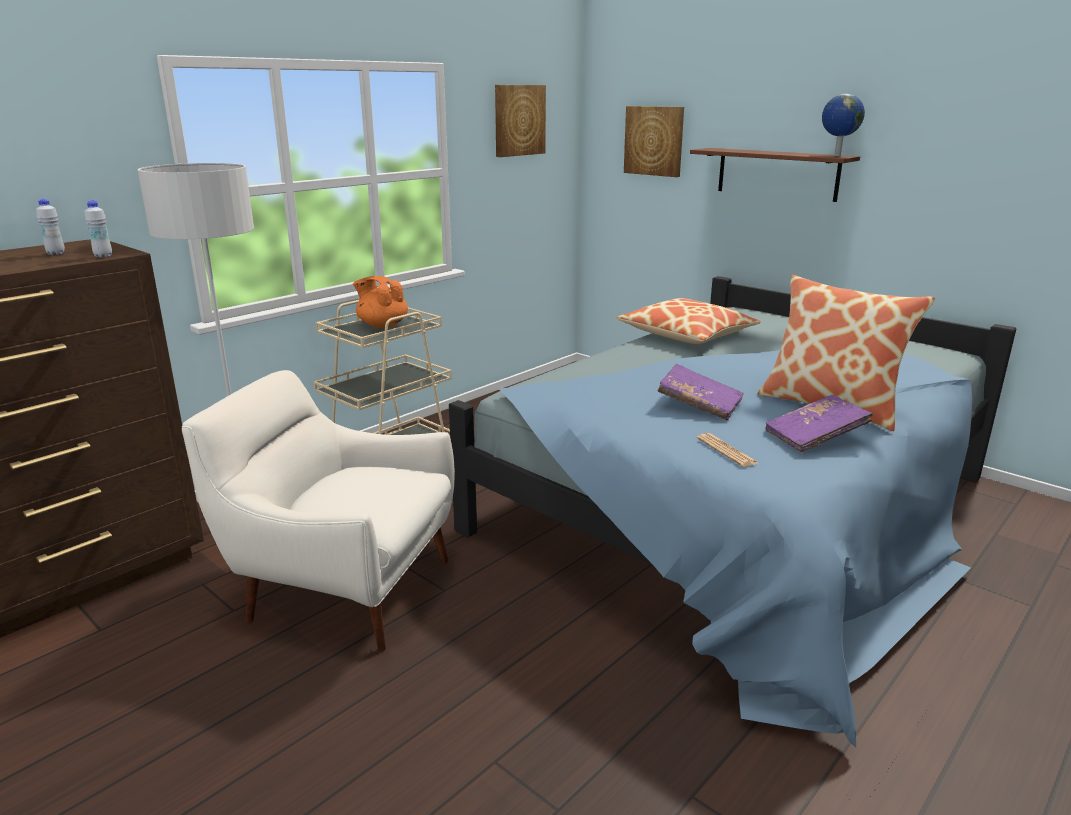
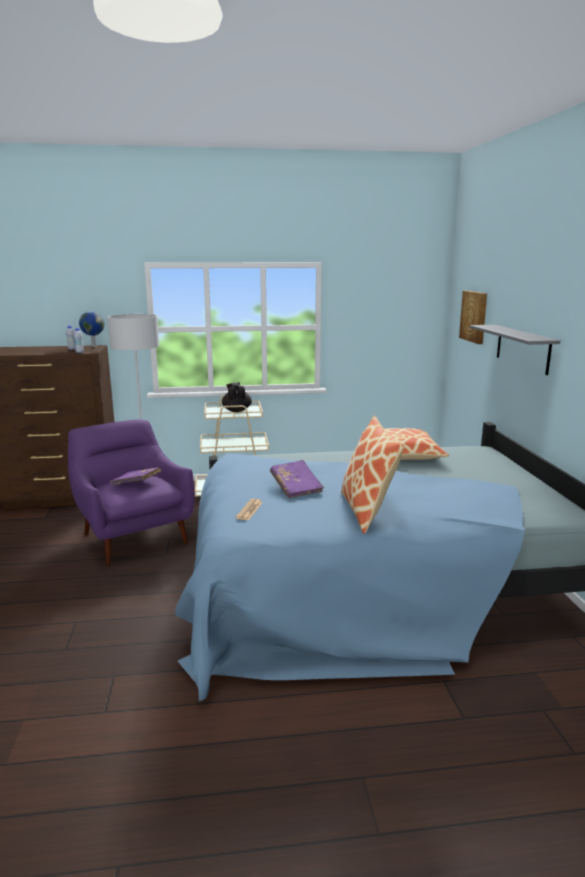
camera: 40 degrees right, 5 degrees down
(343, 588) = (133, 537): white armchair -> purple armchair
(382, 325) = (236, 410): orange teapot -> black teapot
(519, 120) = (385, 297): picture -> none
(777, 174) = (522, 348): brown shelf -> grey shelf
(815, 437) = (311, 520): purple book -> purple book (136, 483)
(836, 155) = (539, 338): globe -> globe (93, 346)

